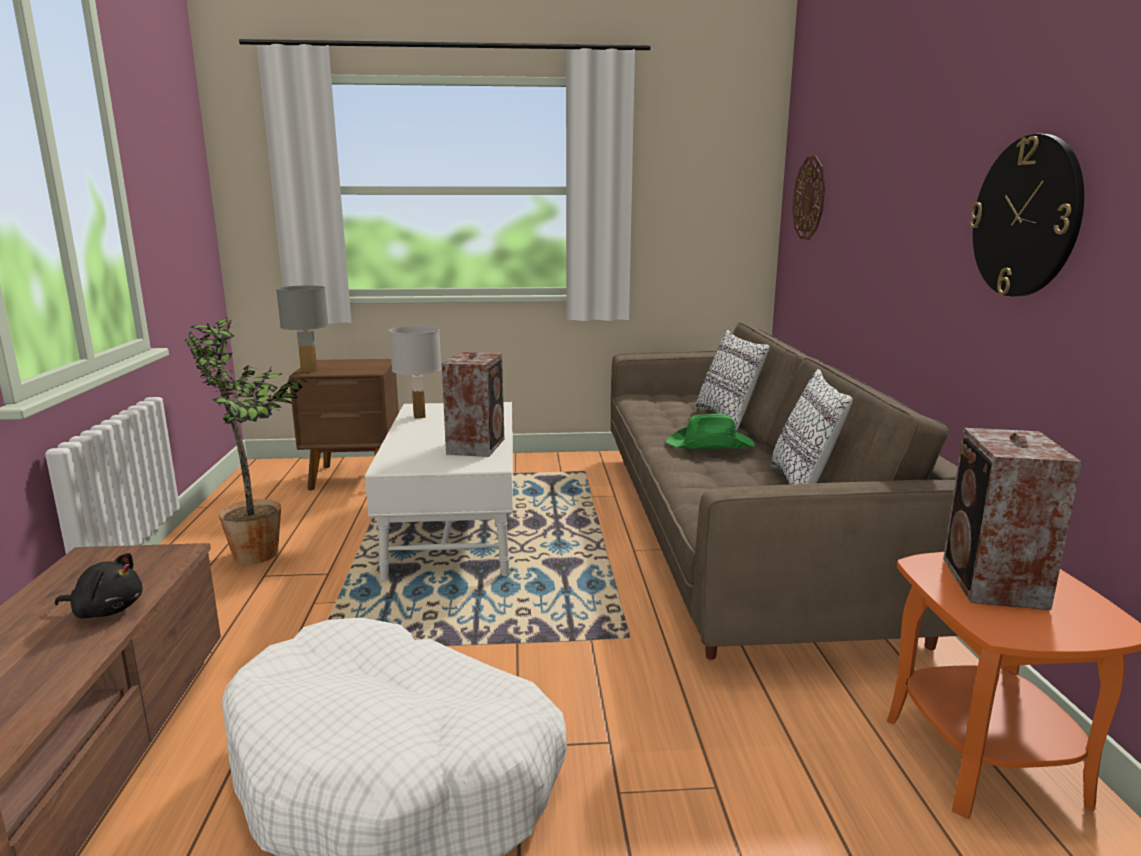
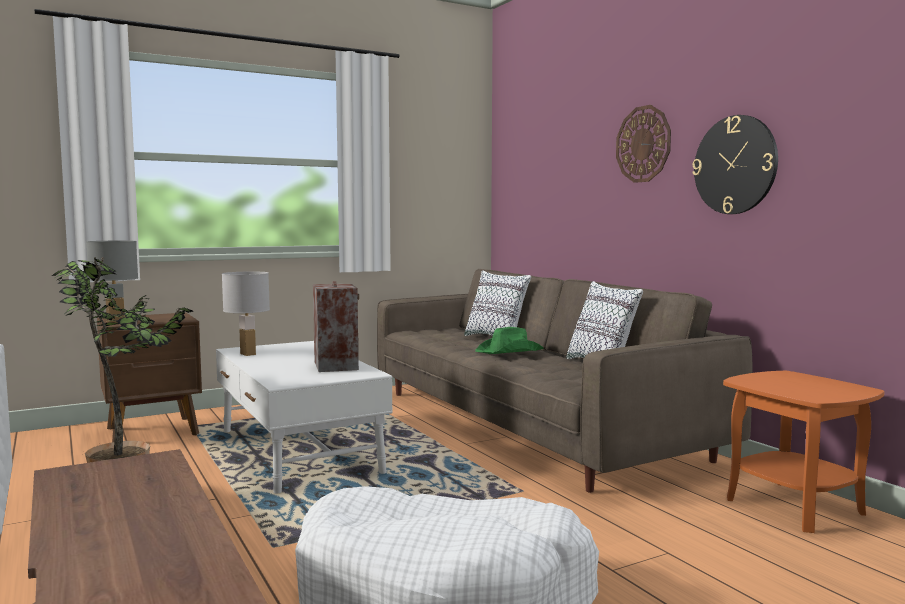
camera: 25 degrees left, 10 degrees down
(106, 610) = (160, 497): black plush toy -> none
(809, 198) = (525, 172): wall clock -> wall clock (643, 144)
(993, 584) = (785, 382): speaker -> none

